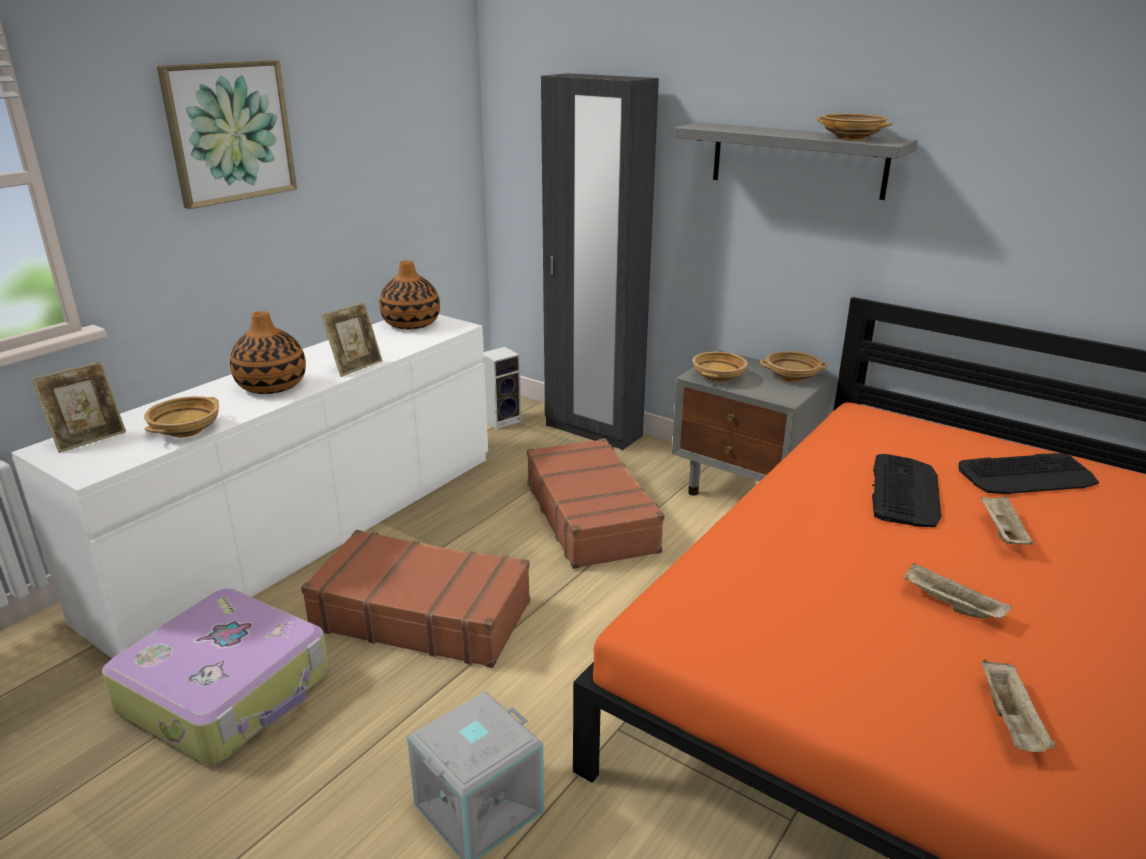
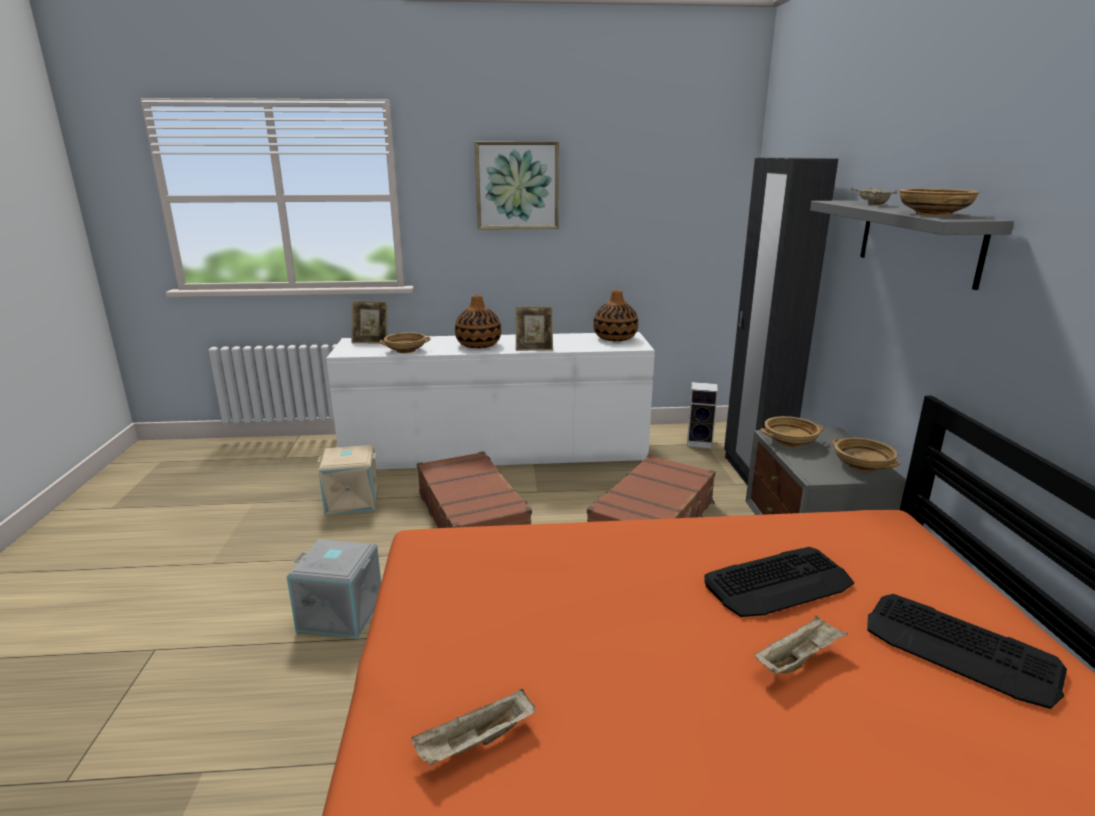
camera: 50 degrees right, 5 degrees down
(228, 691) = (352, 500): suitcase -> beige storage box
(949, 605) = (618, 661): beige tray -> beige tray (870, 204)

